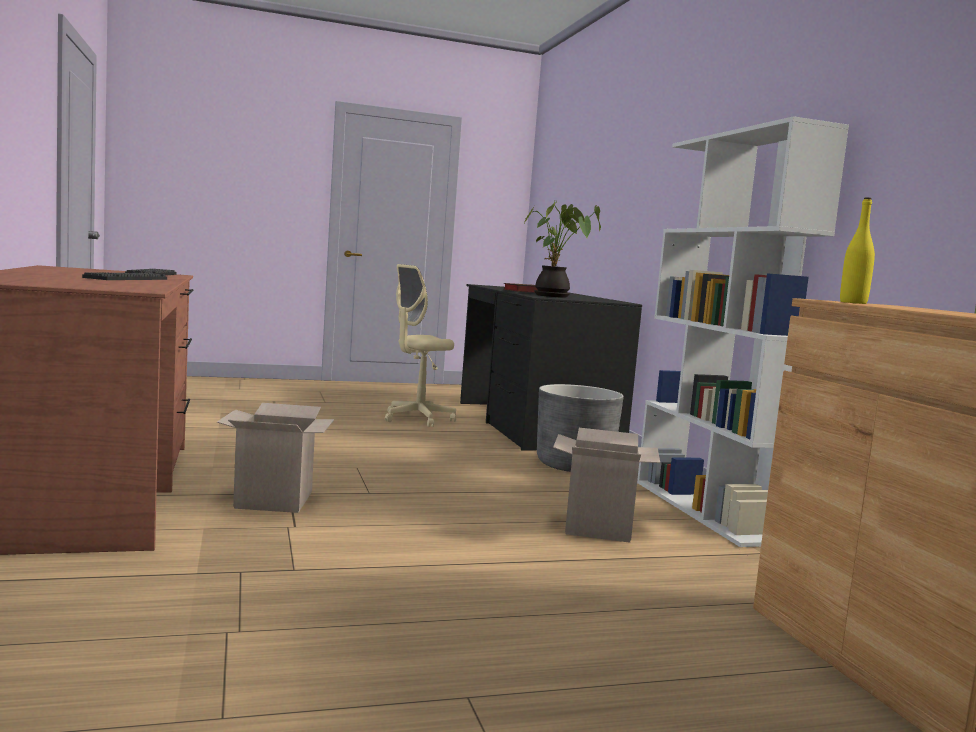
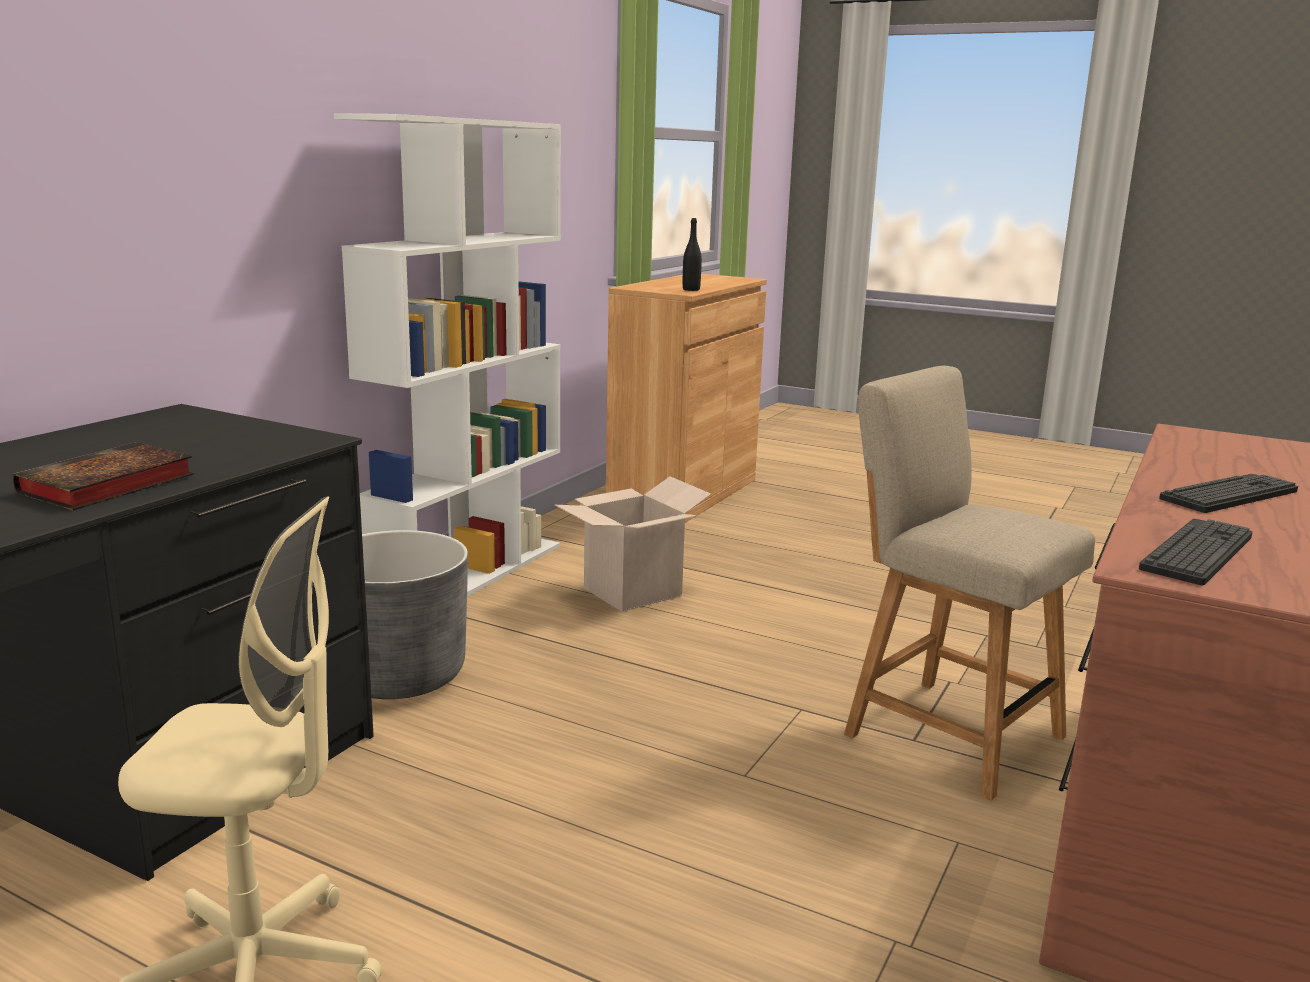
camera: 135 degrees left, 10 degrees up
(274, 500) = (944, 731): cardboard box -> beige chair
(554, 296) = (228, 443): potted plant -> none
(853, 302) = (691, 289): yellow bottle -> black bottle

